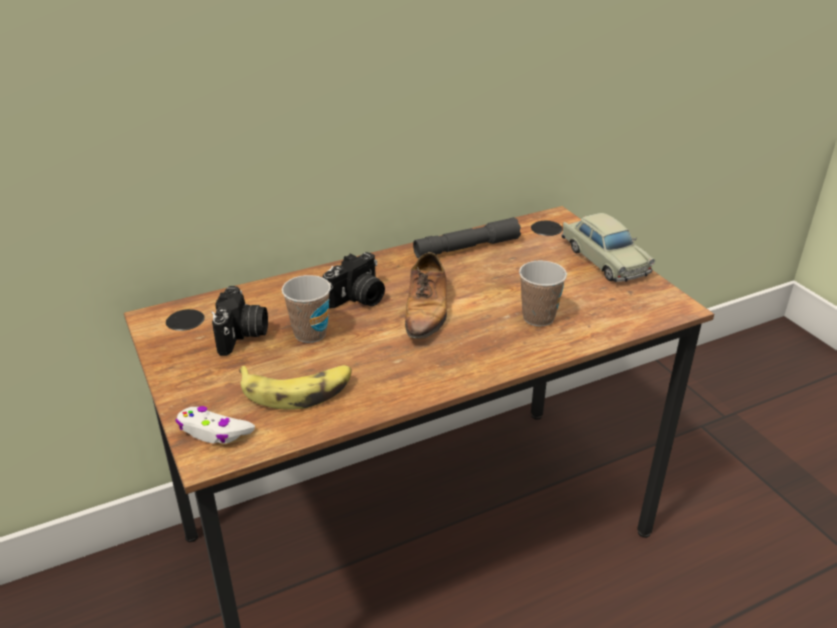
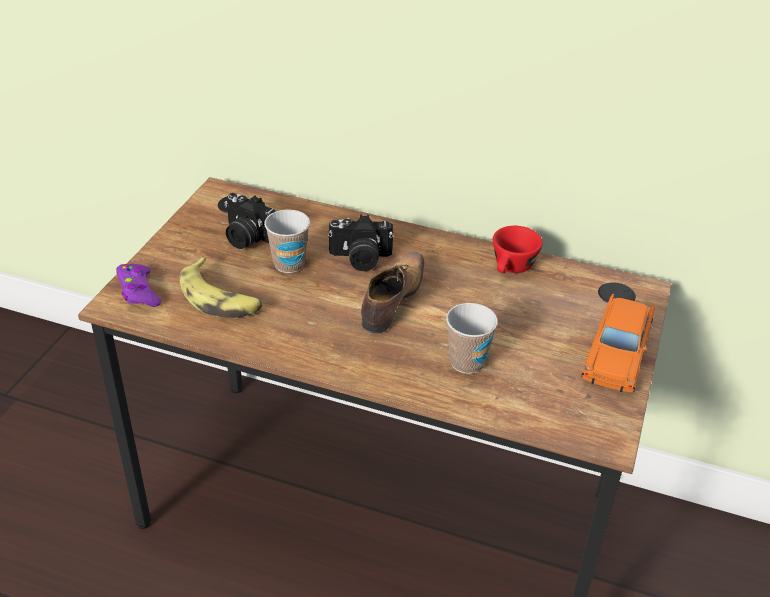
camera: 45 degrees right, 5 degrees up
(214, 432) = (138, 291): white game controller -> purple game controller
(242, 335) = (247, 238): camera -> camera turned 75 degrees clockwise
(426, 311) = (392, 300): shoe -> shoe turned 150 degrees clockwise
(466, 248) = (511, 269): grey flashlight -> red cup
(604, 259) = (617, 353): beige toy car -> orange toy car

